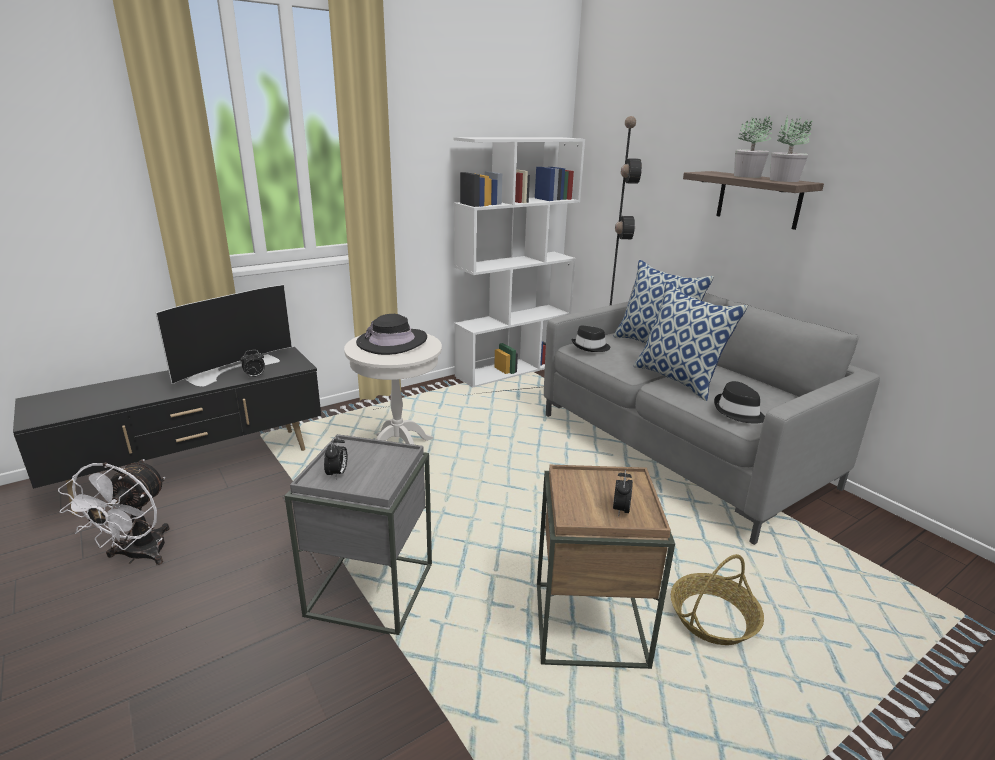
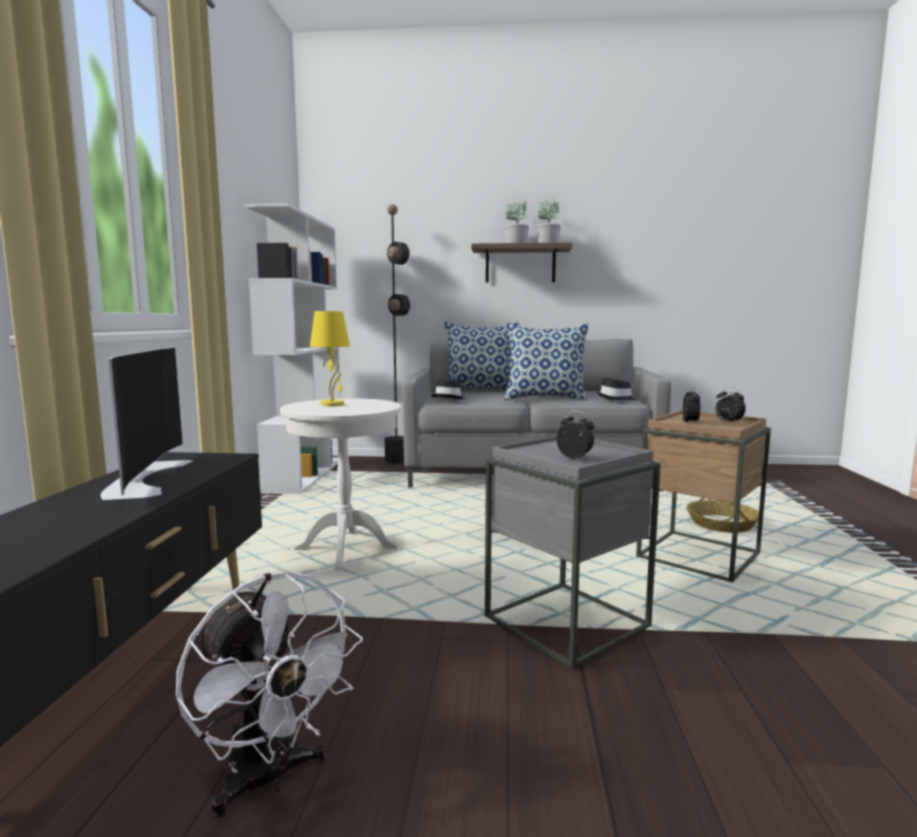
camera: 50 degrees left, 15 degrees down
(255, 376) = (206, 473): alarm clock -> alarm clock (690, 423)
(392, 342) = (332, 404): black hat -> yellow table lamp

